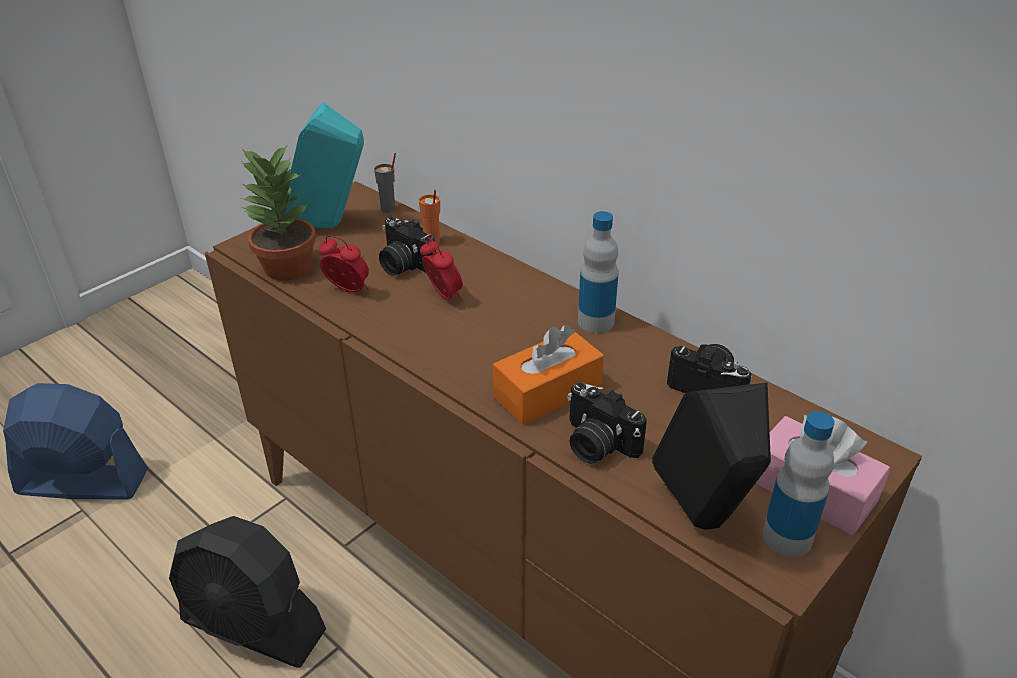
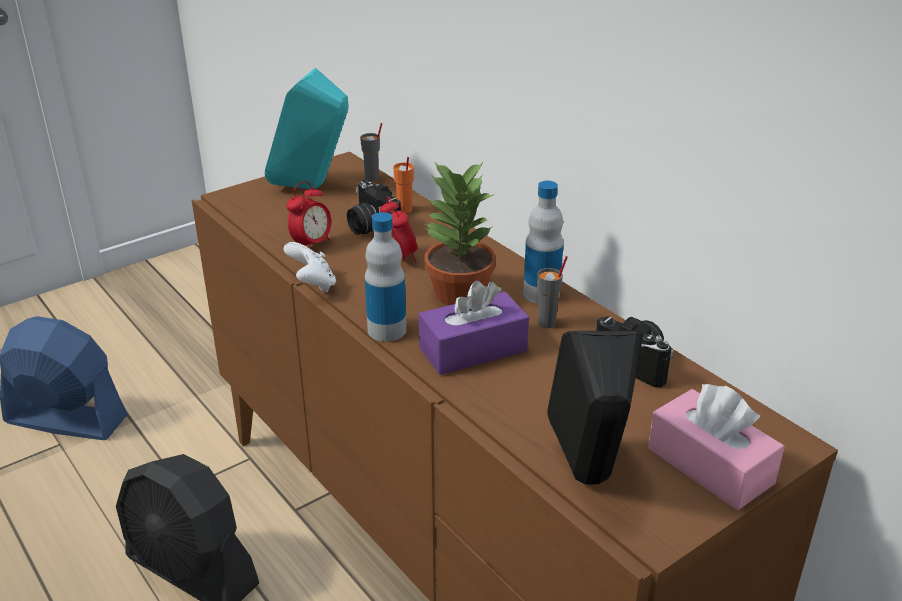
camera: 10 degrees right, 5 degrees down
(286, 268) = (261, 219): potted plant -> potted plant (458, 293)
(348, 291) = (312, 245): alarm clock -> alarm clock turned 90 degrees clockwise
(362, 337) = (312, 284): none -> white game controller
(547, 392) = (473, 349): orange tissue box -> purple tissue box
(596, 444) = (505, 400): camera -> none
(611, 353) = (547, 323): none -> grey cup
(787, 537) = (669, 503): bottle -> bottle (387, 330)

